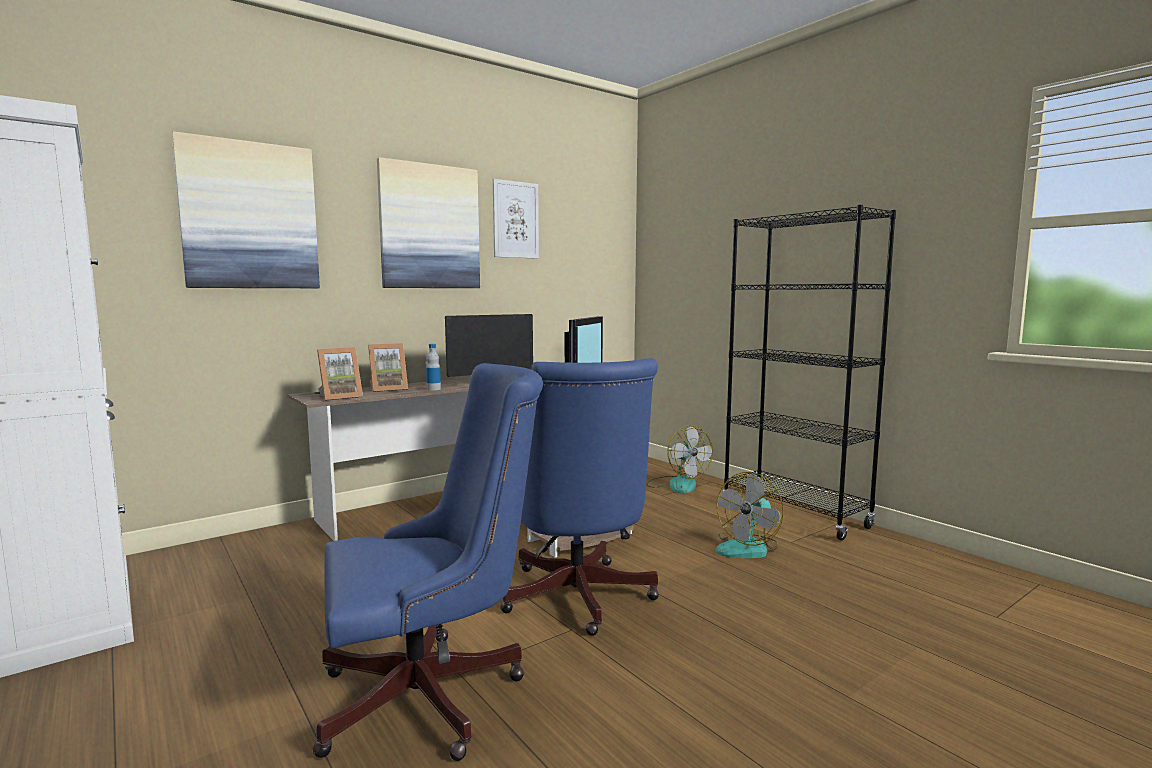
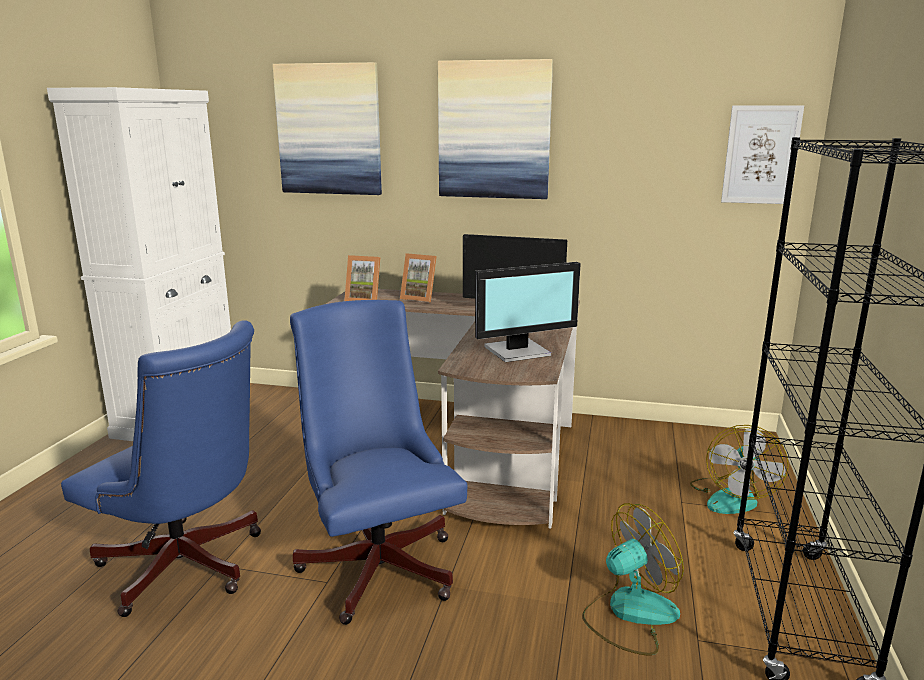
camera: 50 degrees right, 10 degrees up
(433, 389) = (448, 307): bottle -> none
(515, 220) = (606, 115): picture -> picture (761, 155)
(577, 600) = (378, 562): blue office chair -> blue office chair turned 120 degrees clockwise
(748, 548) = (629, 613): fan -> fan turned 150 degrees clockwise

